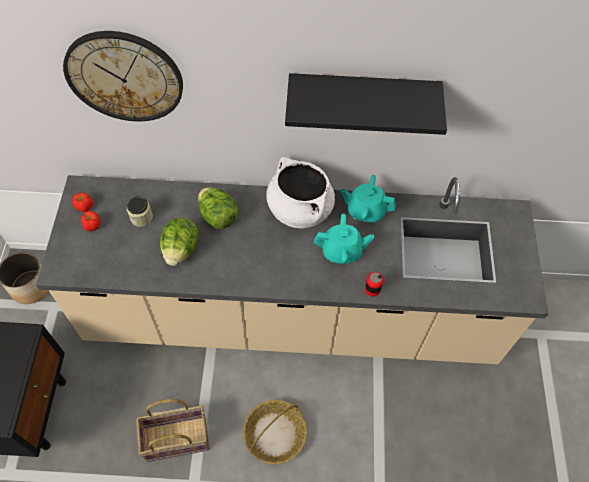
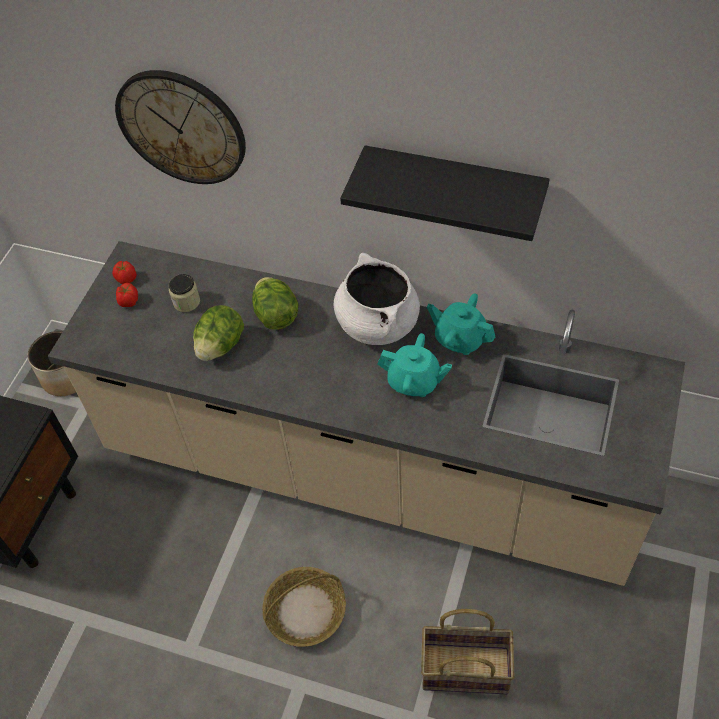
camera: 20 degrees right, 5 degrees down
(176, 438) = (185, 589): basket -> basket (466, 668)
(372, 289) = (438, 434): can -> none

